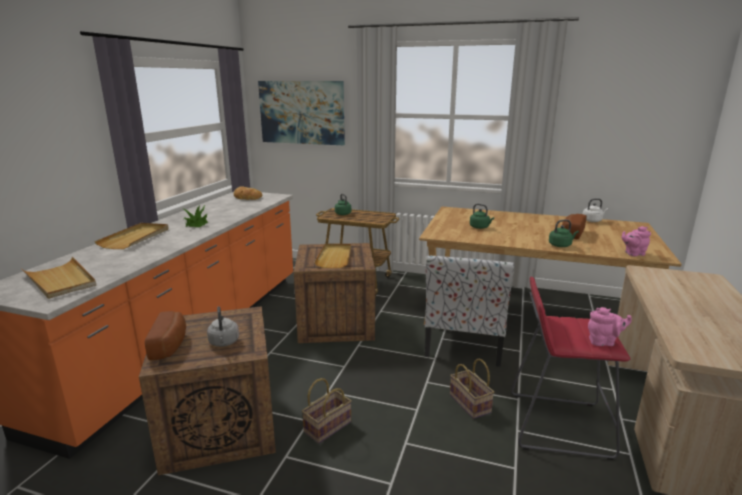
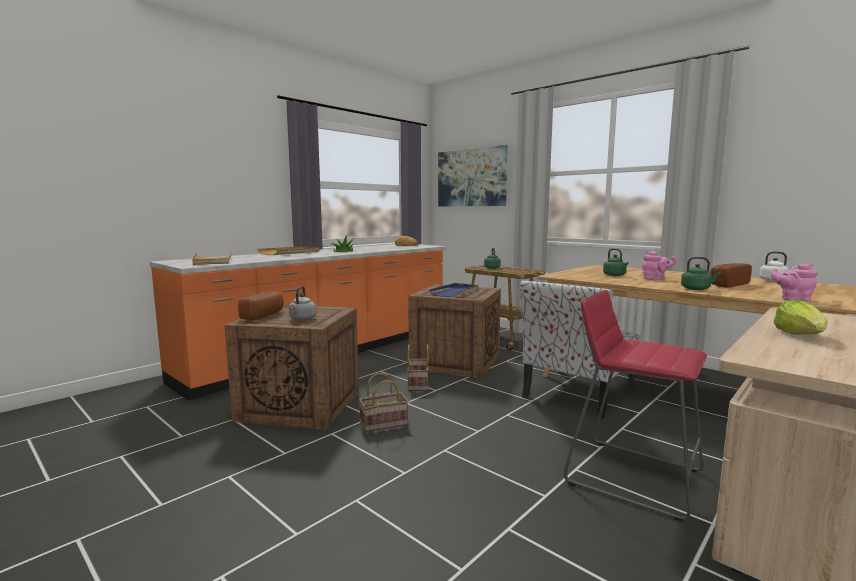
camera: 25 degrees right, 10 degrees down
(335, 257) = (455, 292): beige tray -> blue tray
(471, 404) = (540, 439): basket -> basket (418, 384)
(603, 342) = (671, 360): pink teapot -> pink teapot (655, 279)
(682, 309) = (800, 335): none -> lettuce

